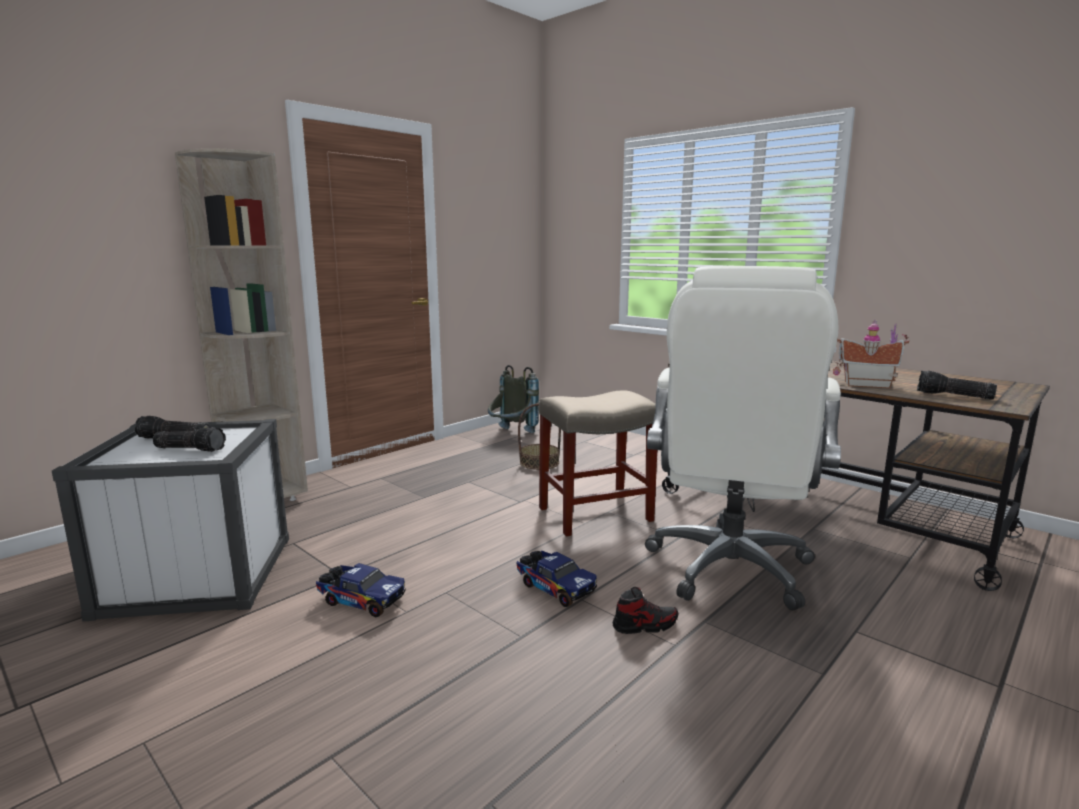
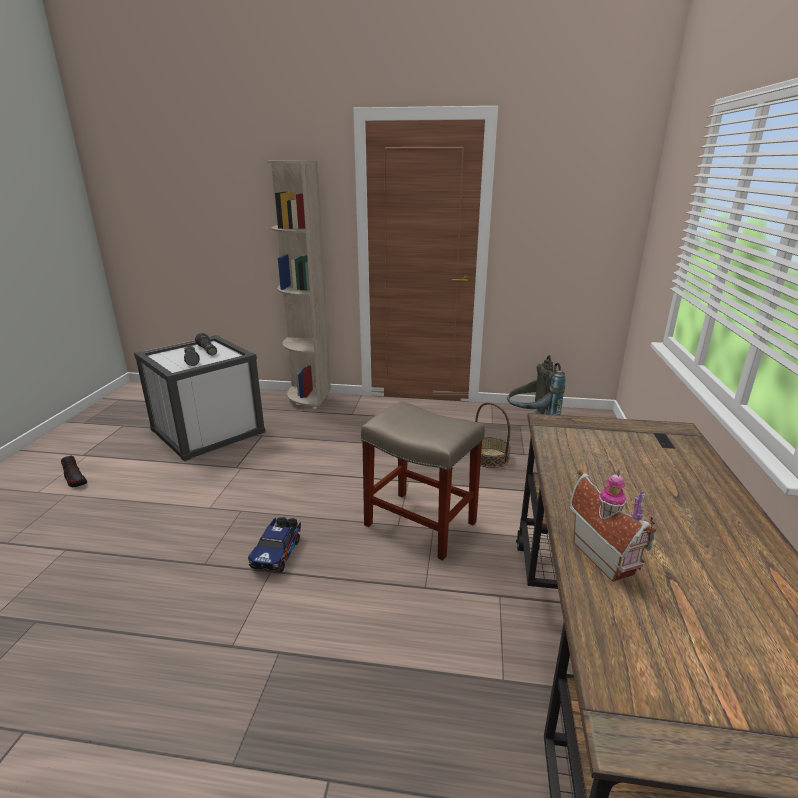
camera: 55 degrees right, 10 degrees up
(360, 600) = (212, 487): toy truck -> none
(645, 625) = (252, 618): shoe -> shoe (75, 480)
(729, 569) = (387, 641): white office chair -> none
(953, 396) = (645, 657): flashlight -> none

